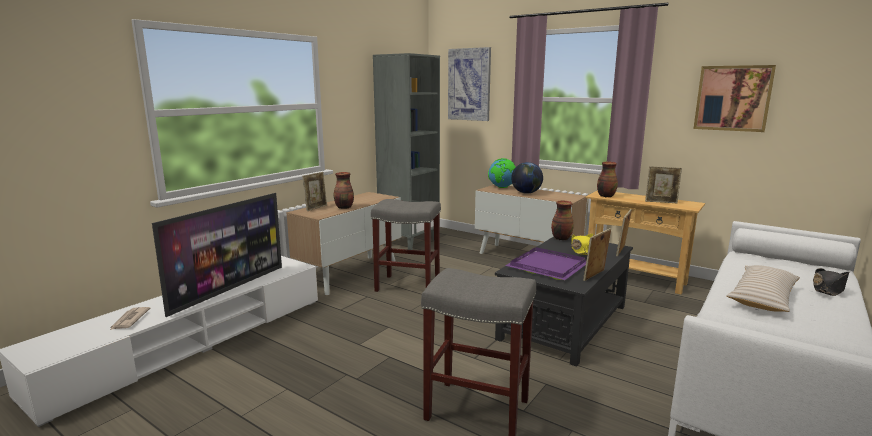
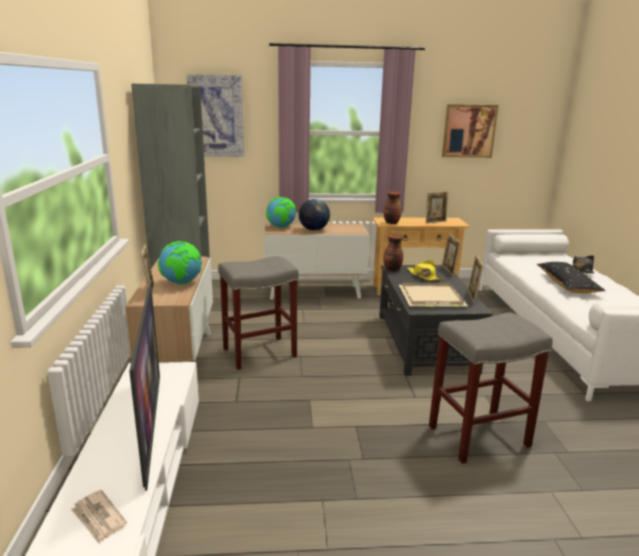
camera: 40 degrees left, 5 degrees up
(344, 207) = (182, 283): vase -> globe
(547, 265) = (430, 297): purple tray -> beige tray
(762, 298) = (567, 285): beige pillow -> black pillow

